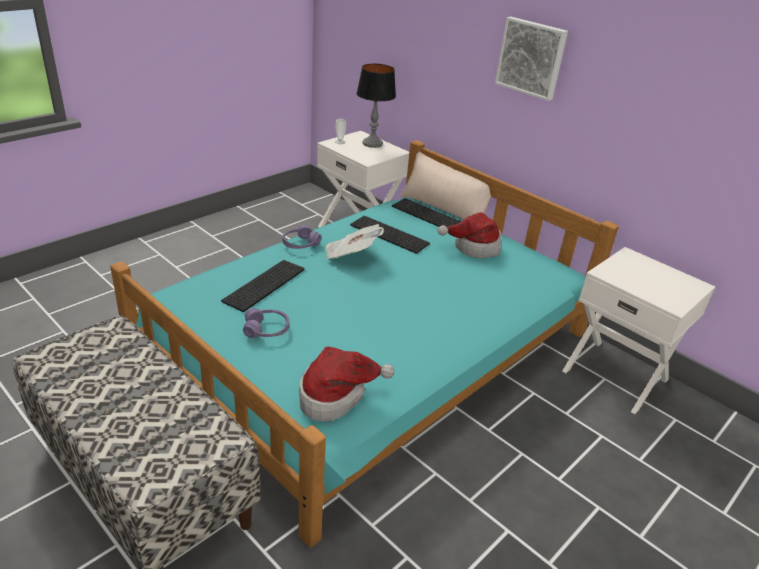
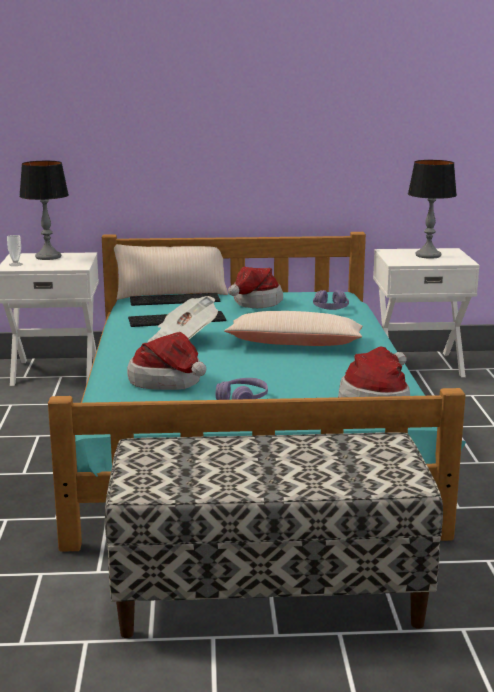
camera: 45 degrees left, 15 degrees down
(265, 286) = (169, 382): keyboard -> hat
(300, 244) = (124, 351): purple headphones -> purple headphones (330, 308)
(411, 303) = (294, 344): none -> beige pillow
(531, 58) = (230, 105): picture -> none
(656, 279) = (428, 255): none -> table lamp

